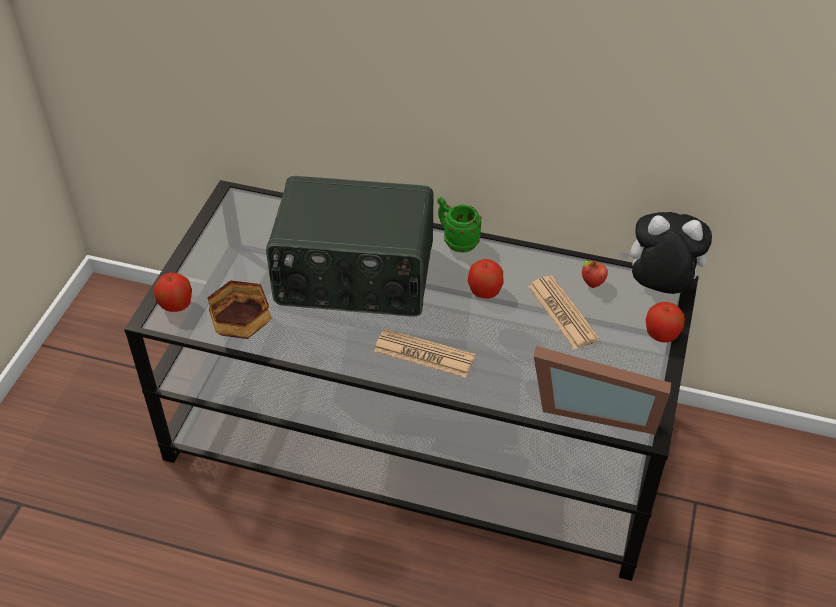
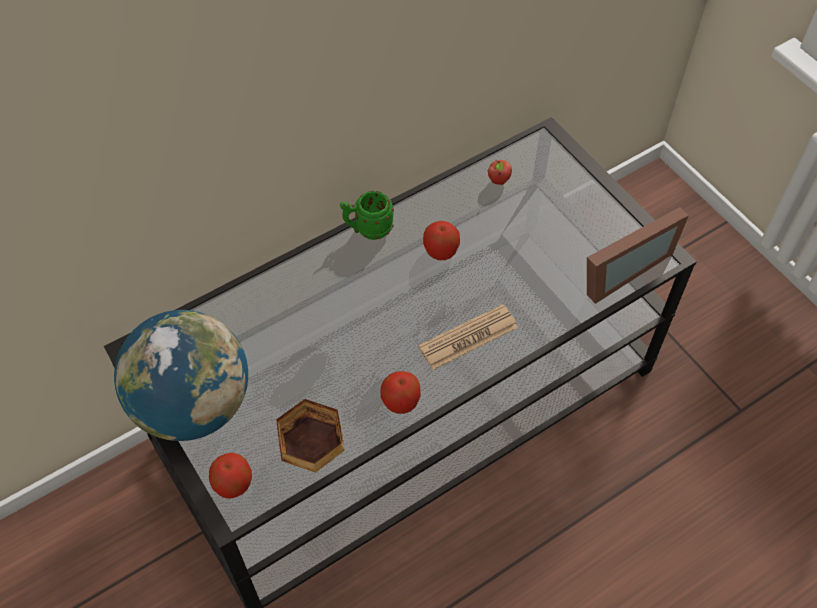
camera: 50 degrees left, 10 degrees up
(217, 248) = (193, 405): none -> globe
(354, 277) = (336, 327): radio -> none
(562, 313) = (510, 220): newspaper -> none
(658, 288) = (541, 147): plush toy -> none
(661, 335) = (587, 180): apple -> apple (401, 402)

